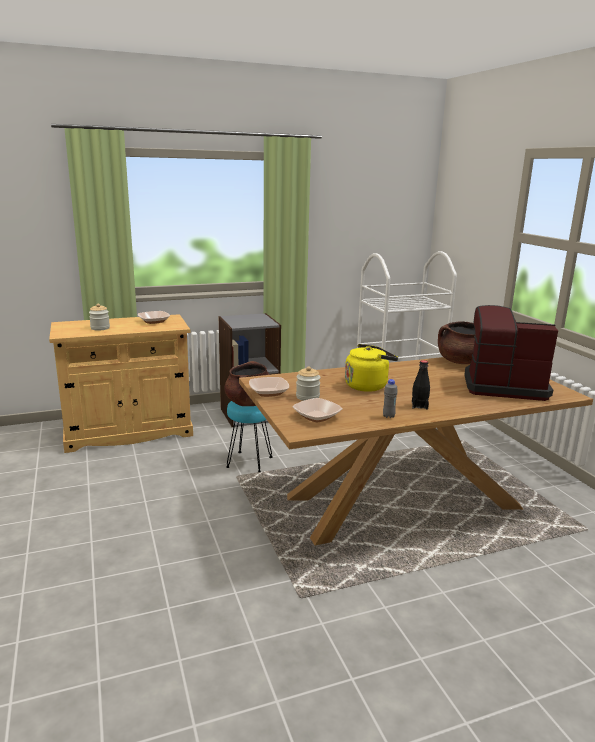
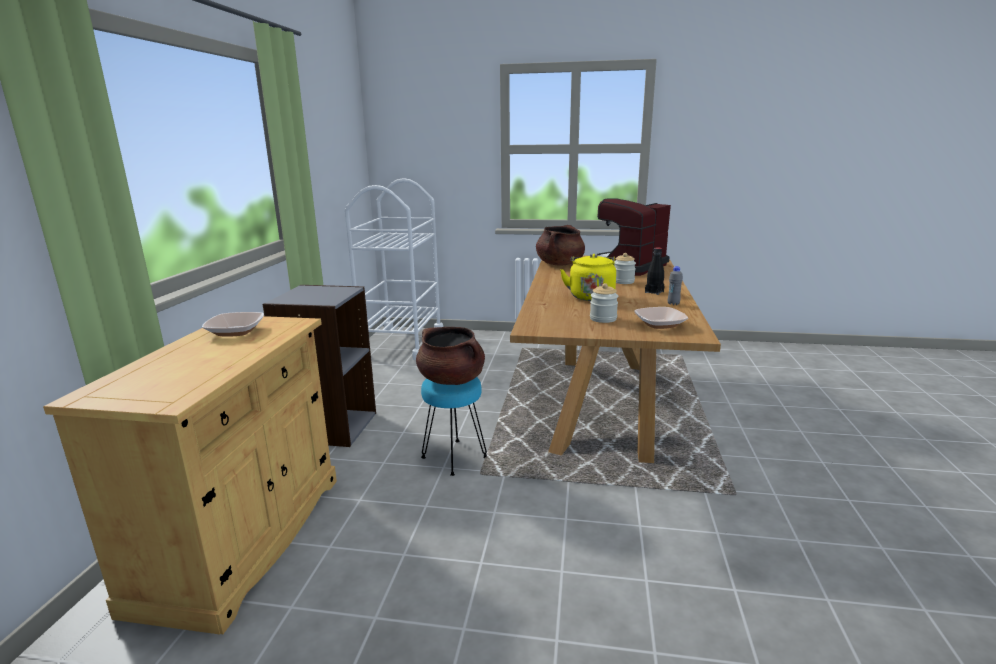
camera: 60 degrees left, 0 degrees up
(100, 328) = (195, 368): jar -> jar (623, 281)
(268, 392) = (575, 330): bowl -> none

